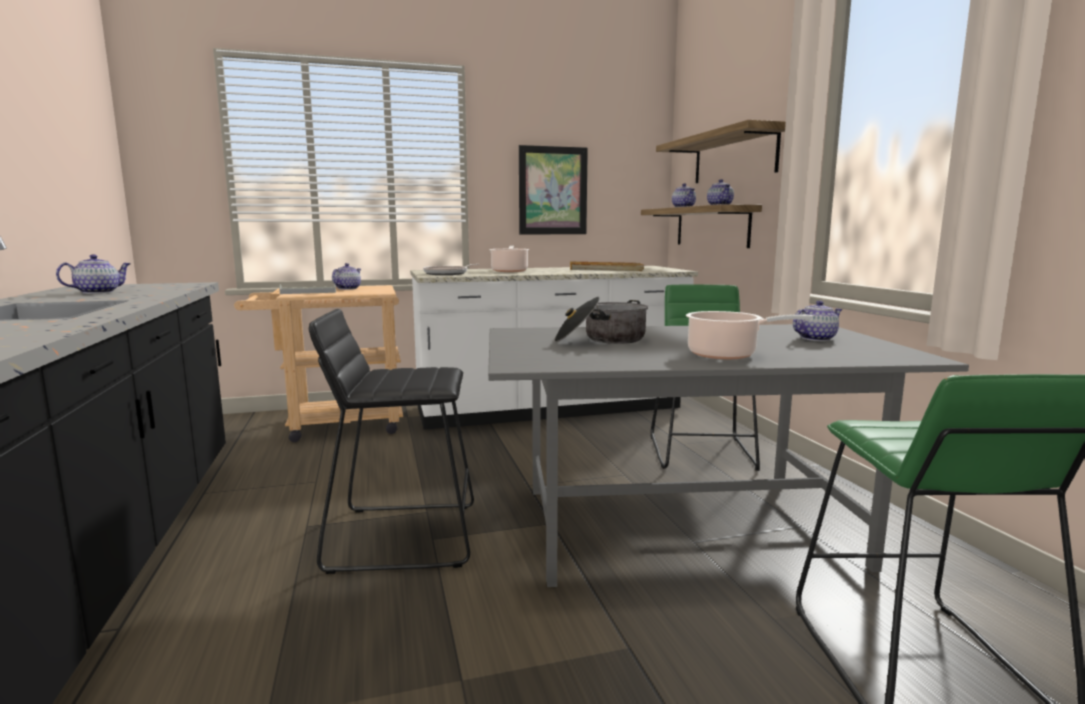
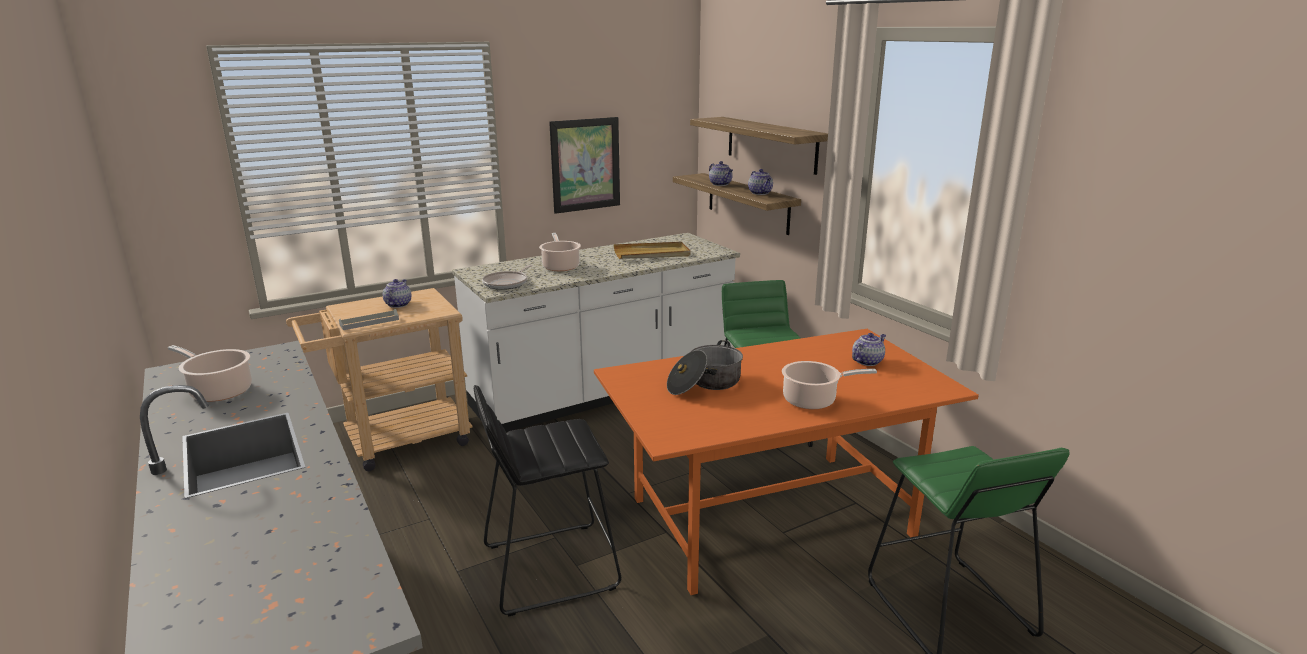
camera: 15 degrees left, 10 degrees up
(99, 292) = (219, 391): teapot -> cooking pot
(685, 524) = (771, 515): grey dining table -> orange dining table

